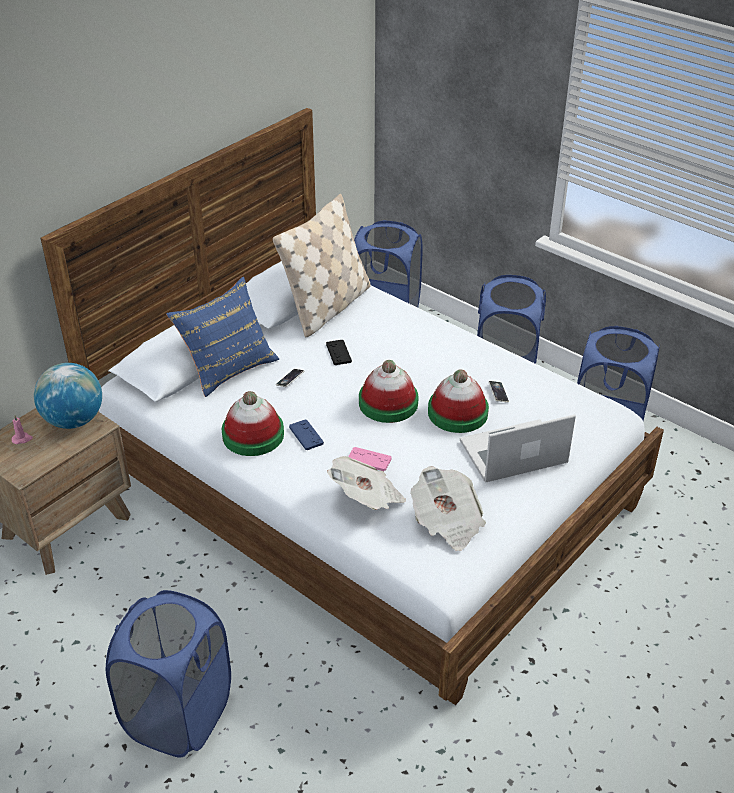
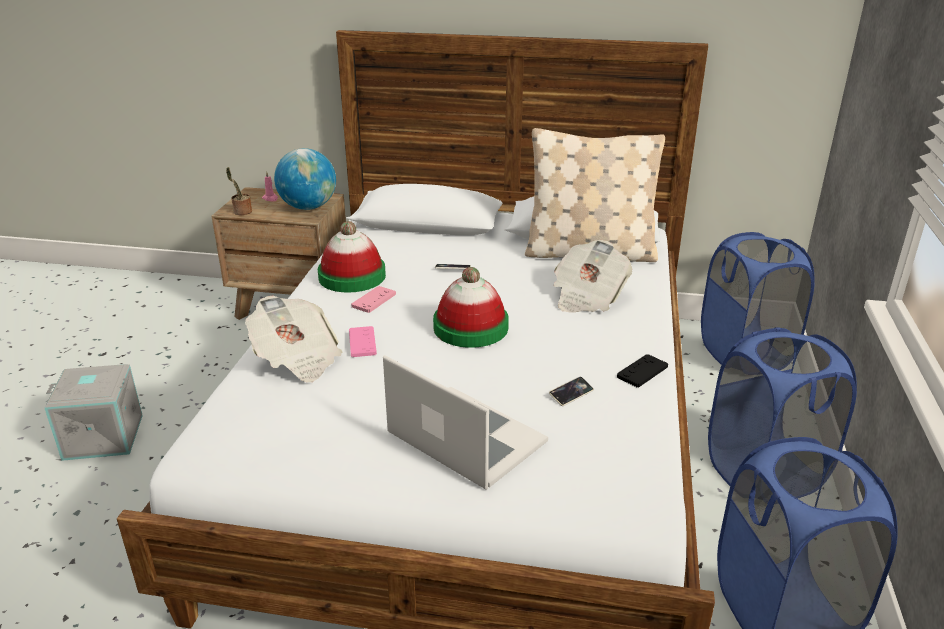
camera: 60 degrees right, 10 degrees down
(35, 466) = (241, 212): none -> potted plant
(179, 715) = (104, 436): blue laundry basket -> grey storage box
(228, 367) = (439, 238): blue pillow -> none
(306, 435) = (374, 300): blue game controller -> pink game controller
(338, 353) = (524, 279): black game controller -> black game controller (642, 372)
(447, 522) = (293, 423): newspaper -> newspaper (587, 297)
(457, 412) = (502, 376): hat -> none

